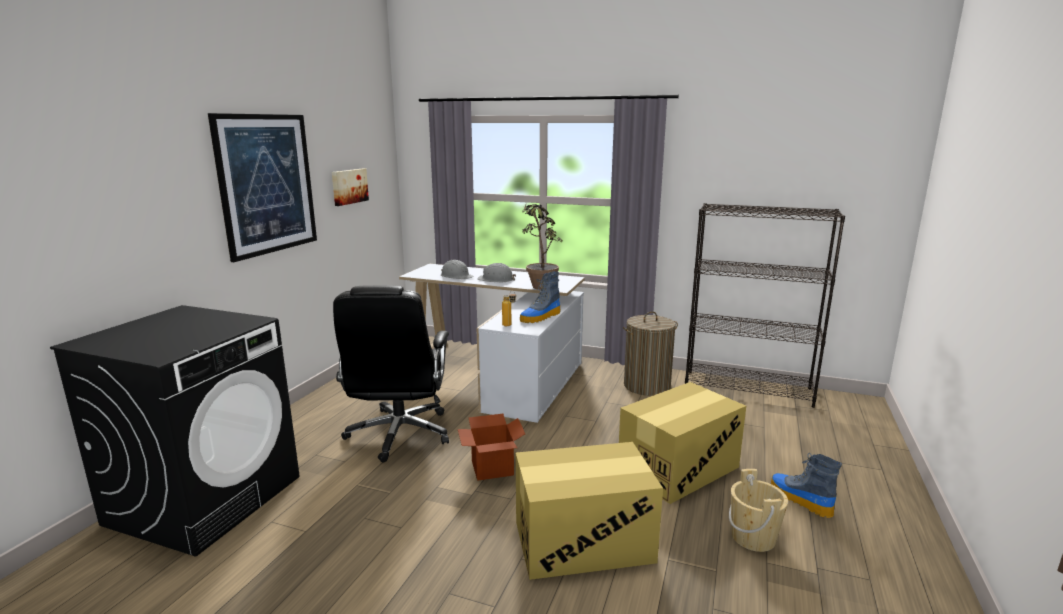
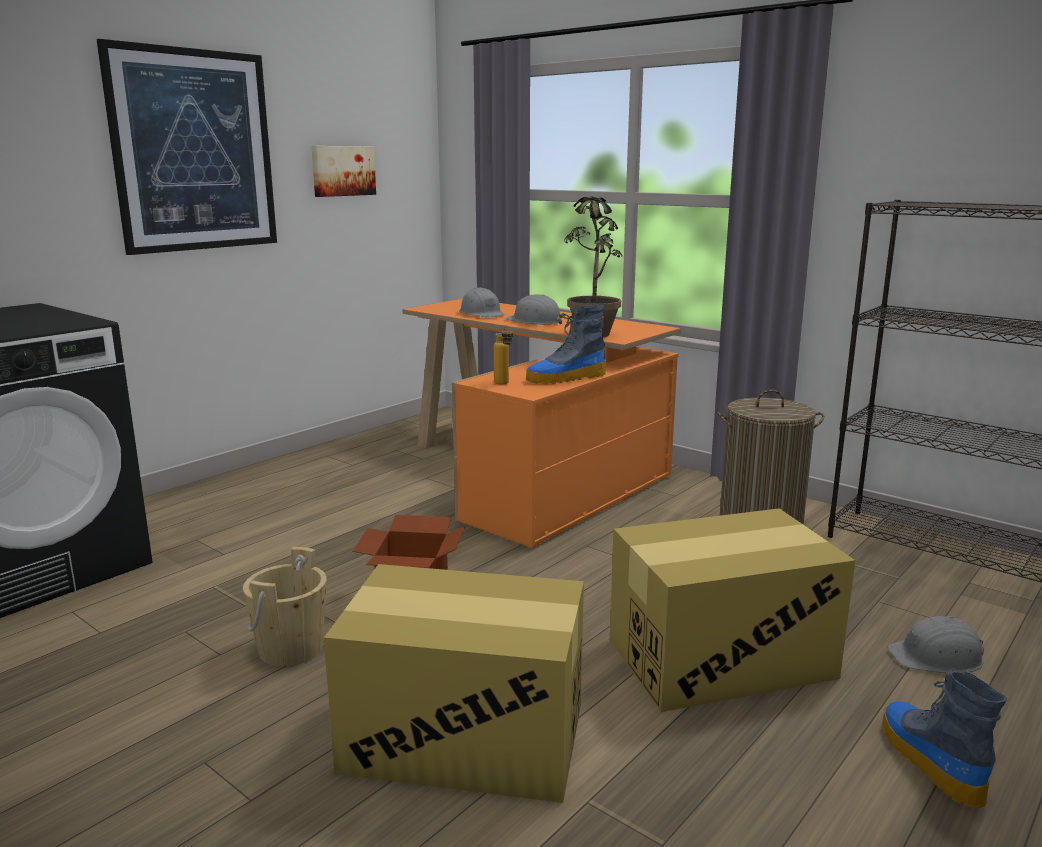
camera: 20 degrees right, 0 degrees up
(399, 434) = (323, 532): black office chair -> none
(501, 373) = (534, 473): white desk -> orange desk
(753, 537) = (780, 805): beige bucket -> beige bucket (291, 648)
(773, 446) = (937, 657): none -> grey hard hat

